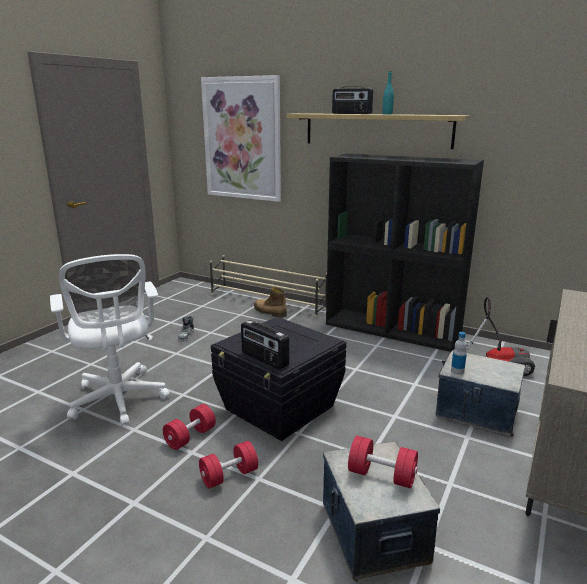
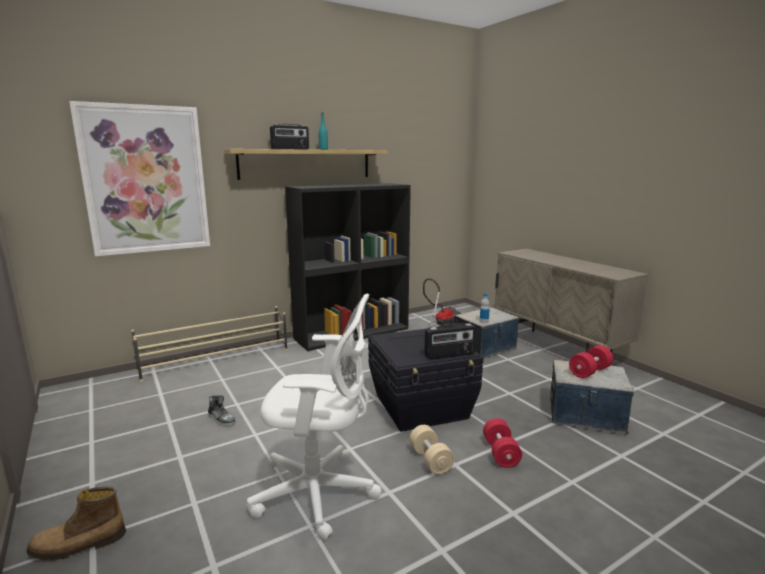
camera: 60 degrees left, 5 degrees down
(190, 437) = (430, 460): red dumbbell -> beige dumbbell
(269, 312) = (243, 365): boot -> boot (78, 545)

